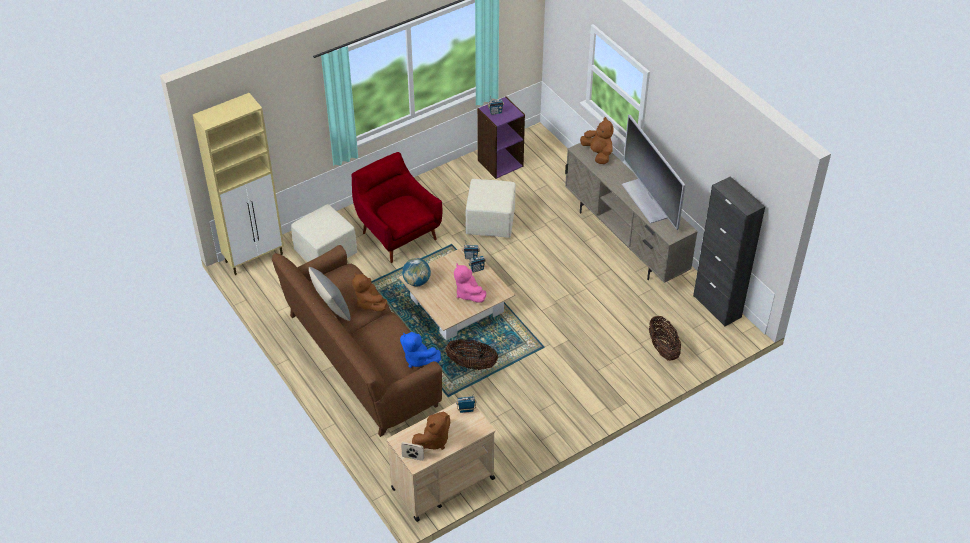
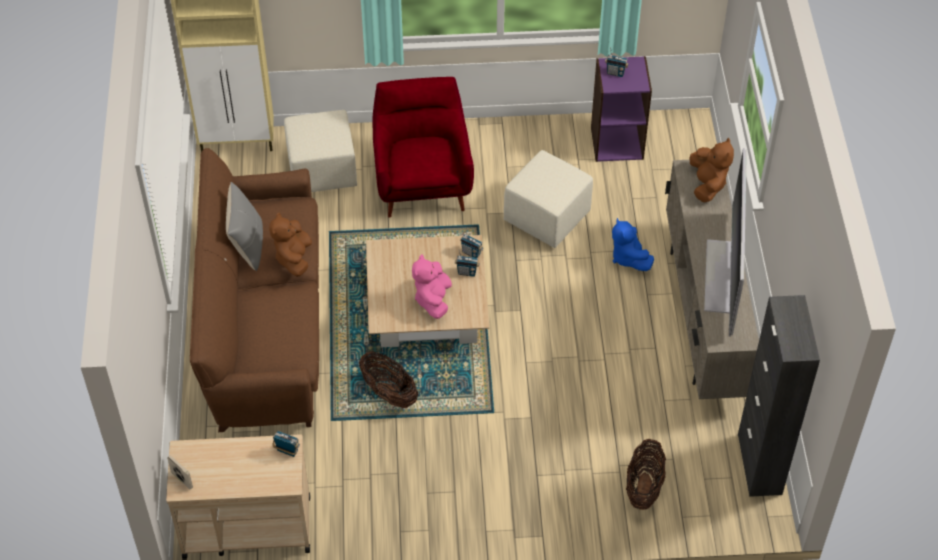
camera: 30 degrees right, 5 degrees up
(416, 282) = (382, 256): globe -> none
(418, 359) = (297, 357): blue plush toy -> blue plush toy (628, 257)
(433, 440) = (221, 470): brown plush toy -> none

